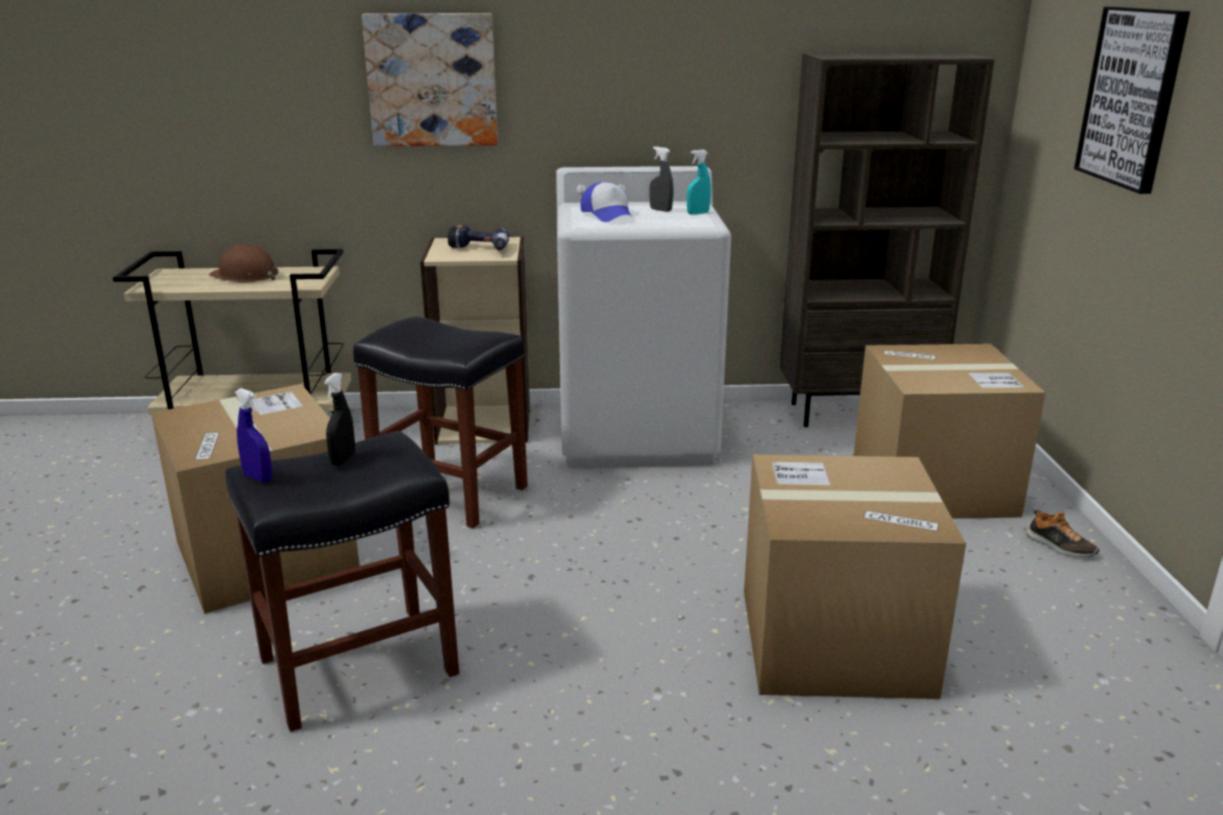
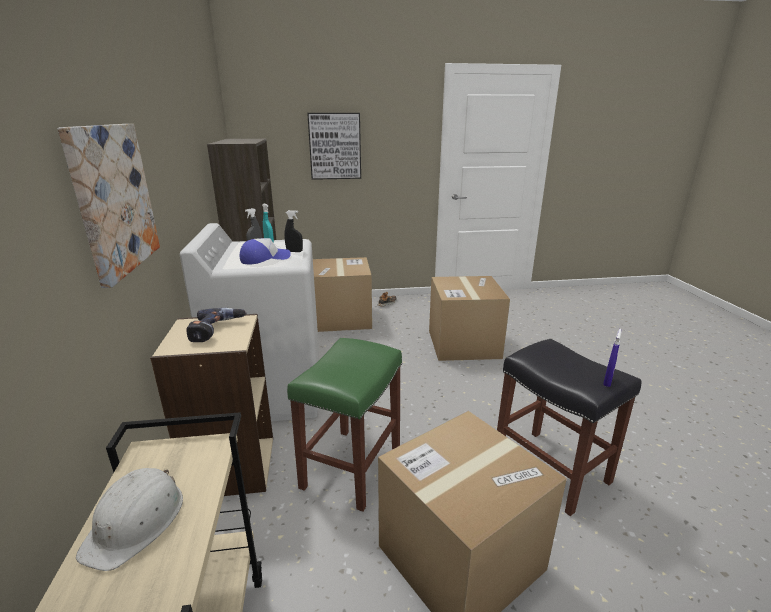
camera: 95 degrees left, 0 degrees up
(245, 276) = (136, 521): brown hard hat -> white hard hat
(343, 459) = (560, 363): black spray bottle -> black spray bottle (294, 251)
(452, 493) = (352, 466): black stool -> green stool

